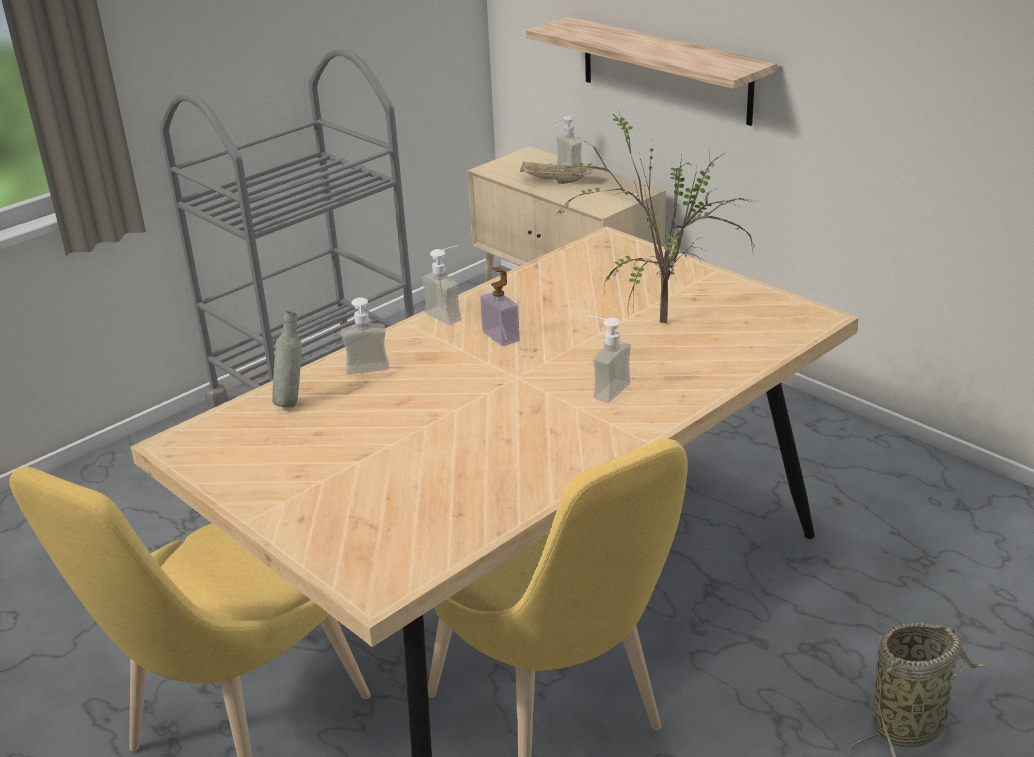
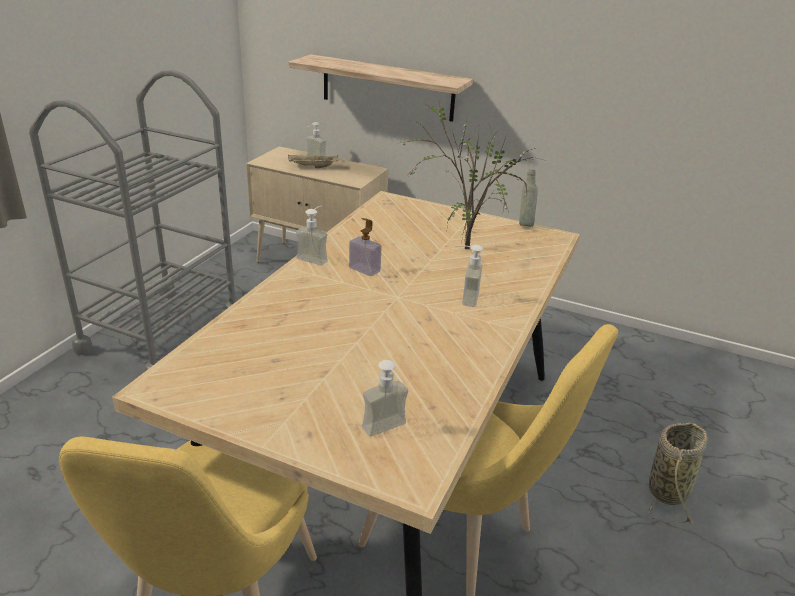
camera: 25 degrees left, 0 degrees up
(292, 401) = (236, 337): grey bottle -> grey bottle (525, 224)
(368, 373) = (283, 307): soap dispenser -> soap dispenser (388, 431)

